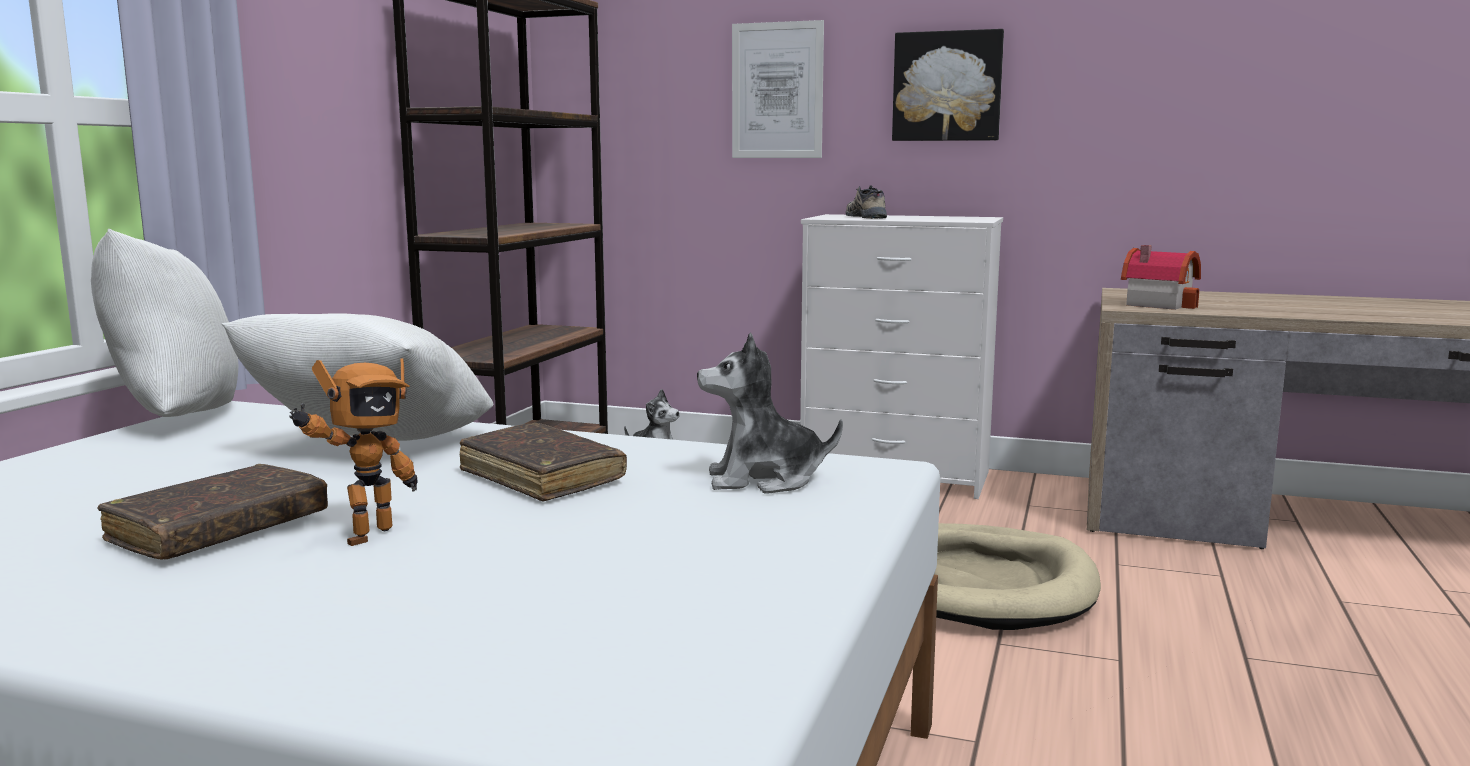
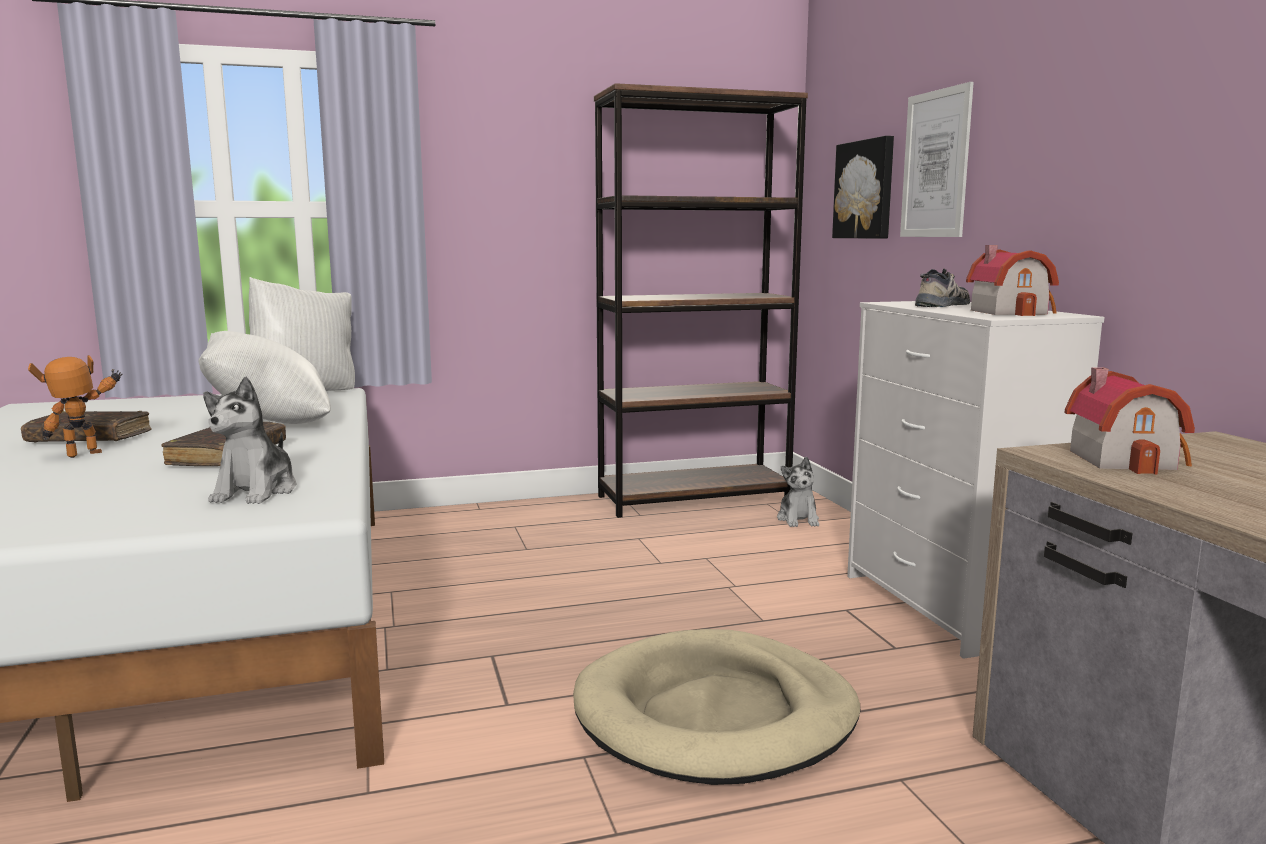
camera: 55 degrees right, 0 degrees up
(363, 535) = (87, 455): toy robot -> toy robot turned 135 degrees clockwise
(764, 480) = (256, 492): plush toy -> plush toy turned 135 degrees counterclockwise
(947, 86) = (1070, 147): picture -> picture (865, 190)
(950, 218) = (1011, 312): none -> toy house

